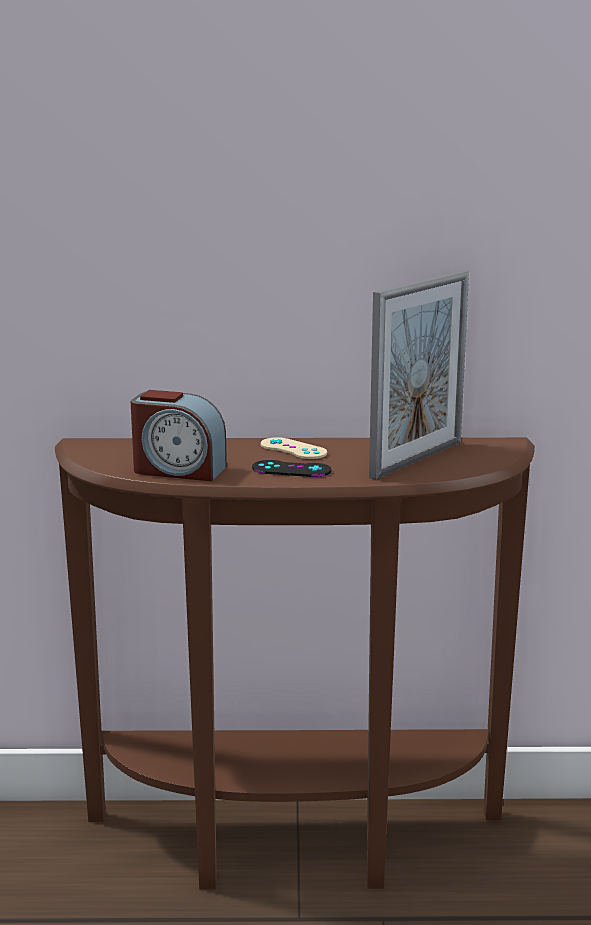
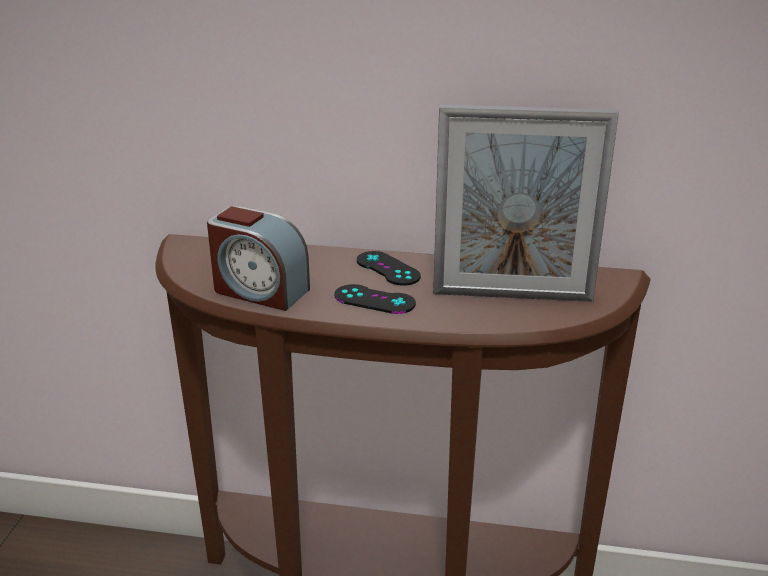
camera: 10 degrees right, 10 degrees up
(293, 449) = (388, 269): beige game controller -> black game controller
(416, 459) = (512, 296): picture frame -> picture frame turned 45 degrees clockwise

